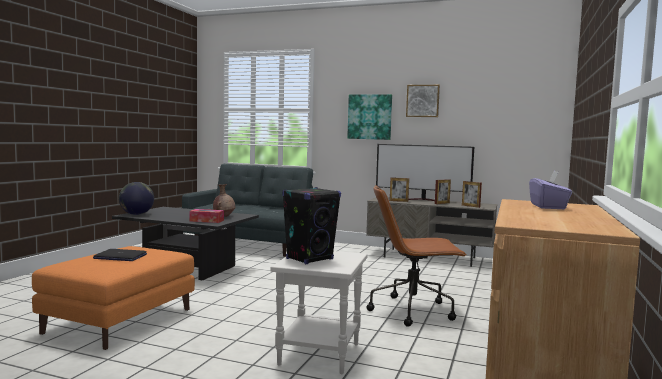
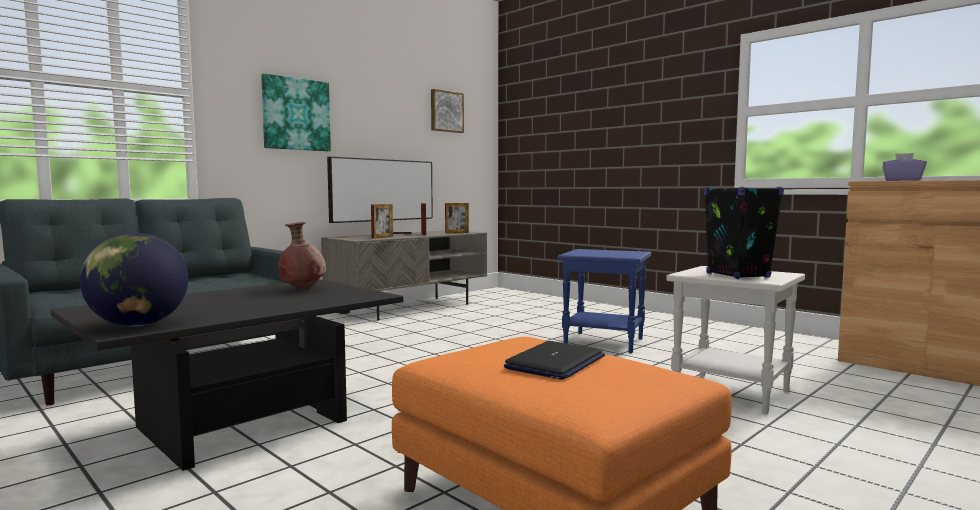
camera: 65 degrees left, 0 degrees up
(206, 220) = (334, 296): tissue box -> none
(413, 311) = (602, 342): brown office chair -> blue side table
(423, 101) = (366, 98): picture -> picture (446, 111)

